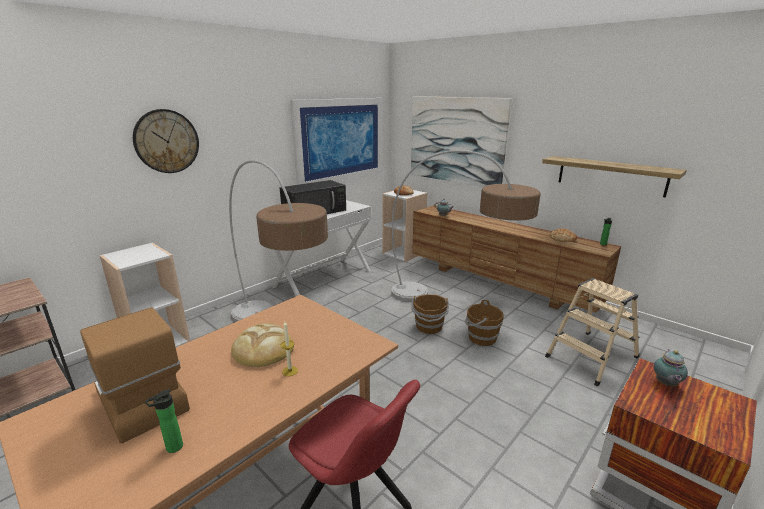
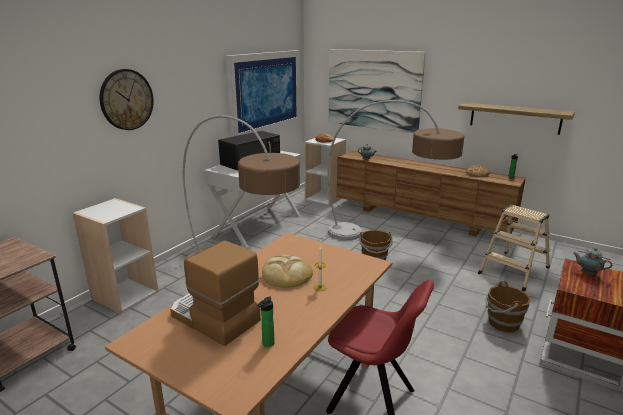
camera: 10 degrees left, 0 degrees up
(481, 338) = (421, 264): brown bucket -> brown bucket (502, 323)
(665, 384) = (587, 273): teapot -> teapot turned 120 degrees clockwise

